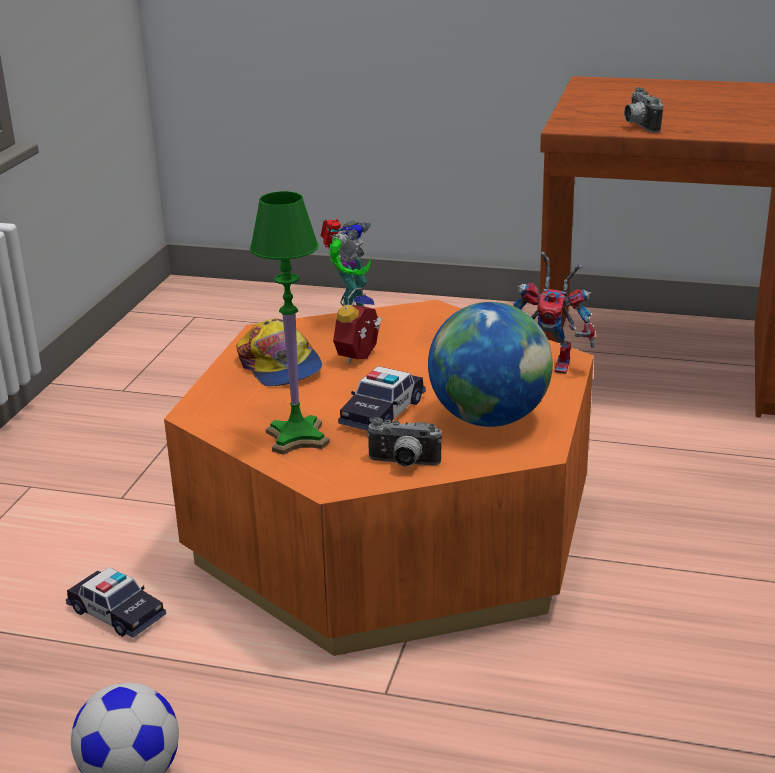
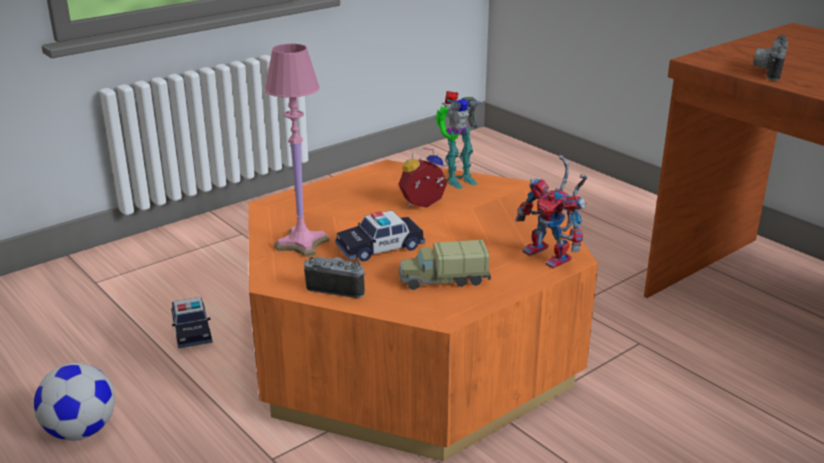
camera: 35 degrees right, 0 degrees up
(280, 366) = (364, 193): cap -> none
(297, 437) = (302, 243): green table lamp -> pink table lamp
(403, 464) = (337, 287): camera -> camera turned 150 degrees clockwise
(489, 419) = (443, 280): globe -> toy truck

